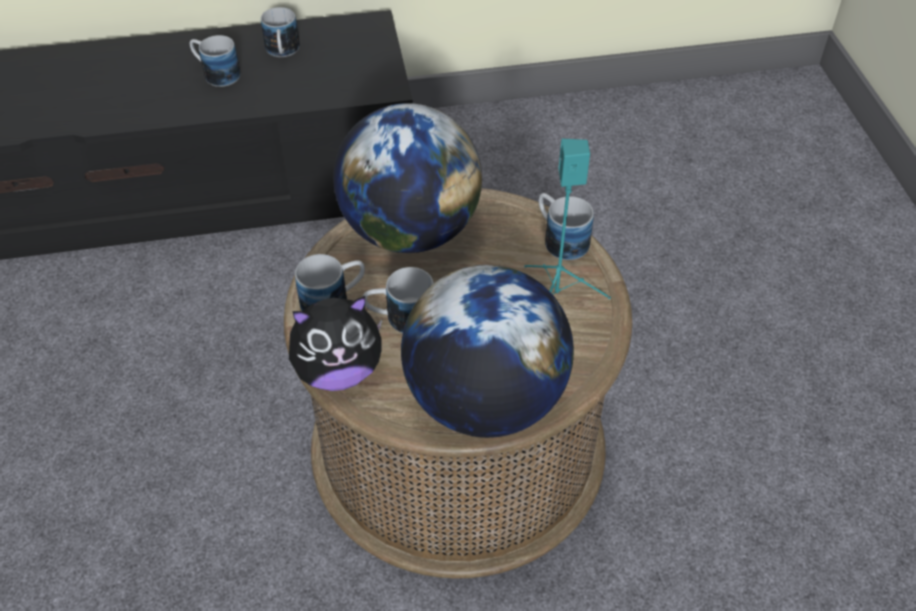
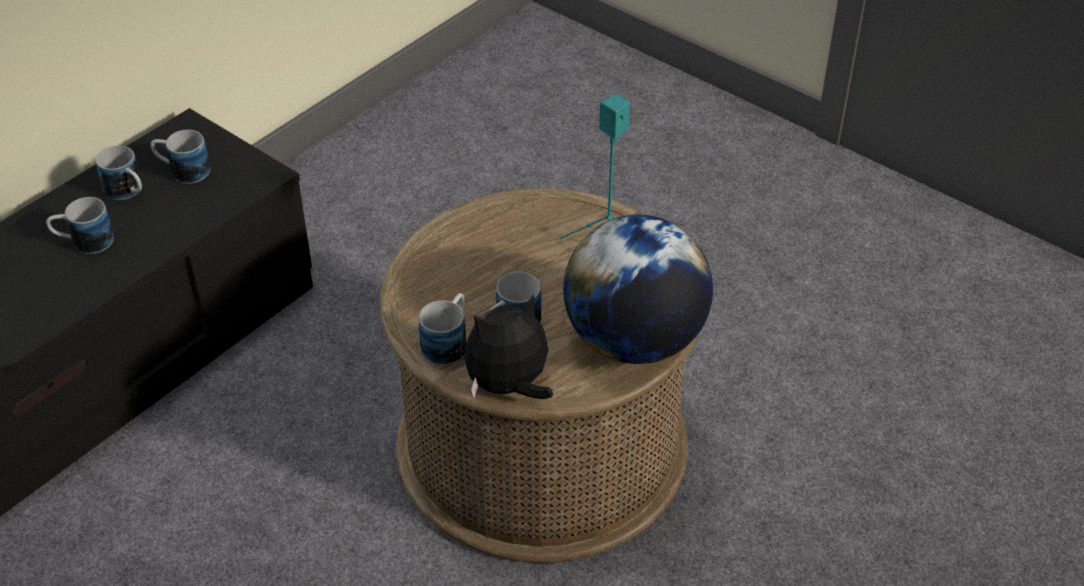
camera: 40 degrees left, 5 degrees down
(338, 371) = (509, 386): plush toy -> plush toy turned 150 degrees counterclockwise
(410, 231) = (447, 261): globe -> none
(559, 239) = (564, 206): mug -> mug (182, 171)

